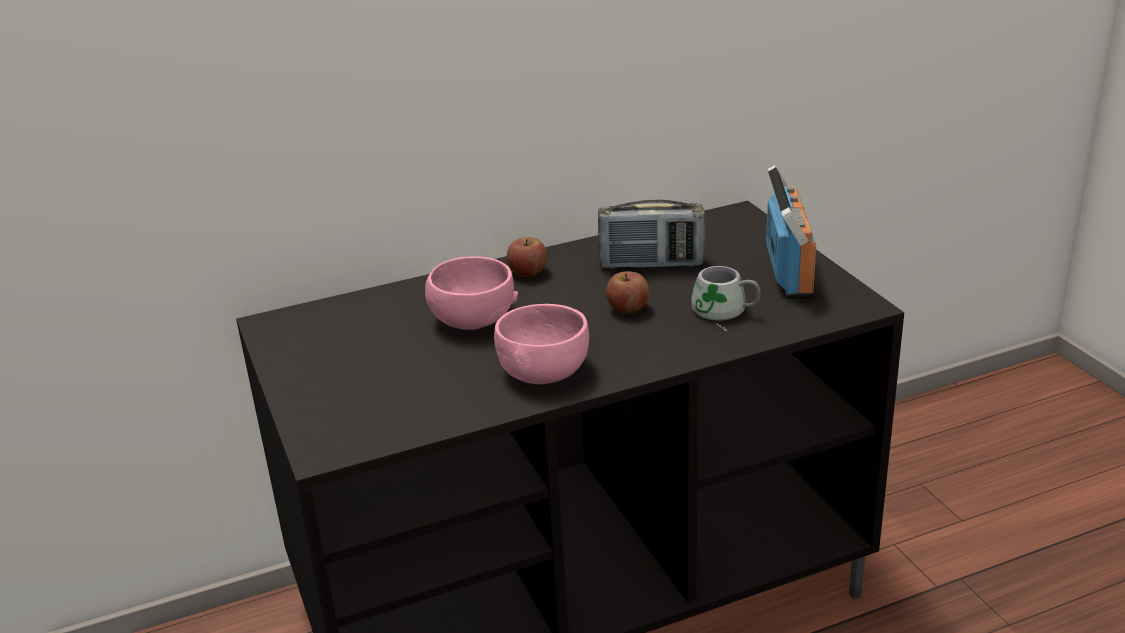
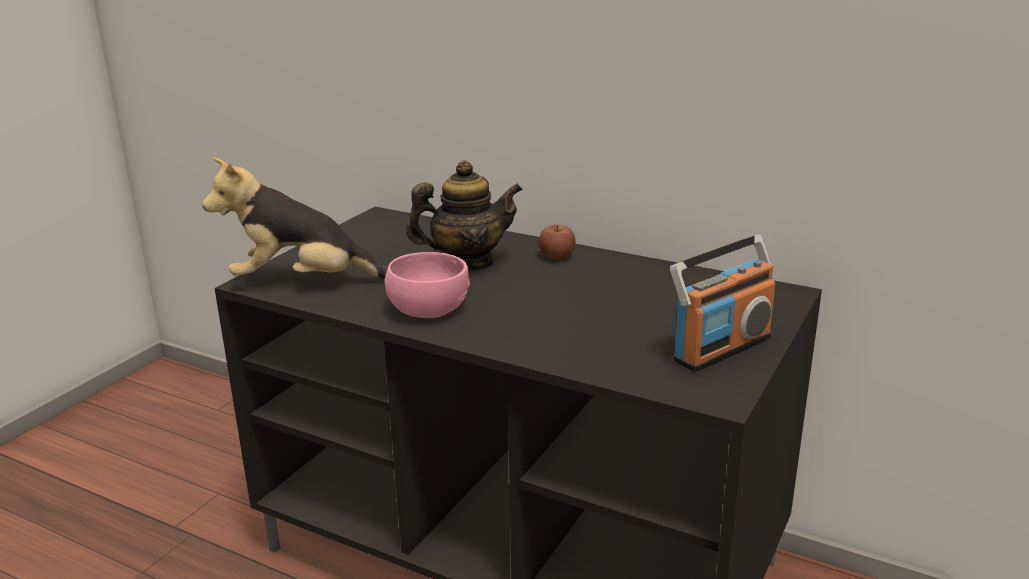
camera: 50 degrees right, 5 degrees down
(374, 420) = (302, 282): none -> plush toy
(472, 318) = (467, 263): pink bowl -> teapot
(628, 308) = (558, 306): apple -> none
(651, 264) = (640, 290): radio -> none
(723, 313) = (608, 343): grey mug -> none

